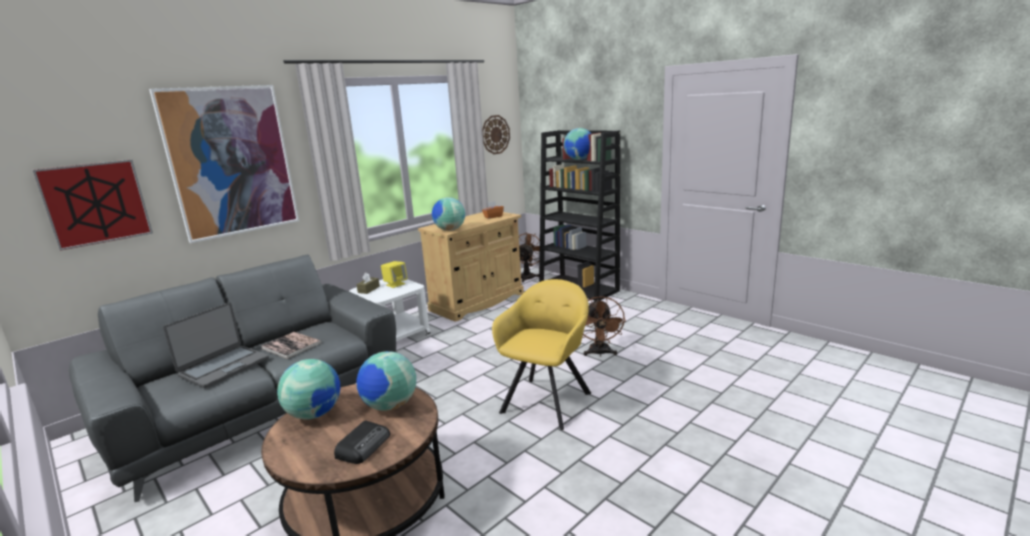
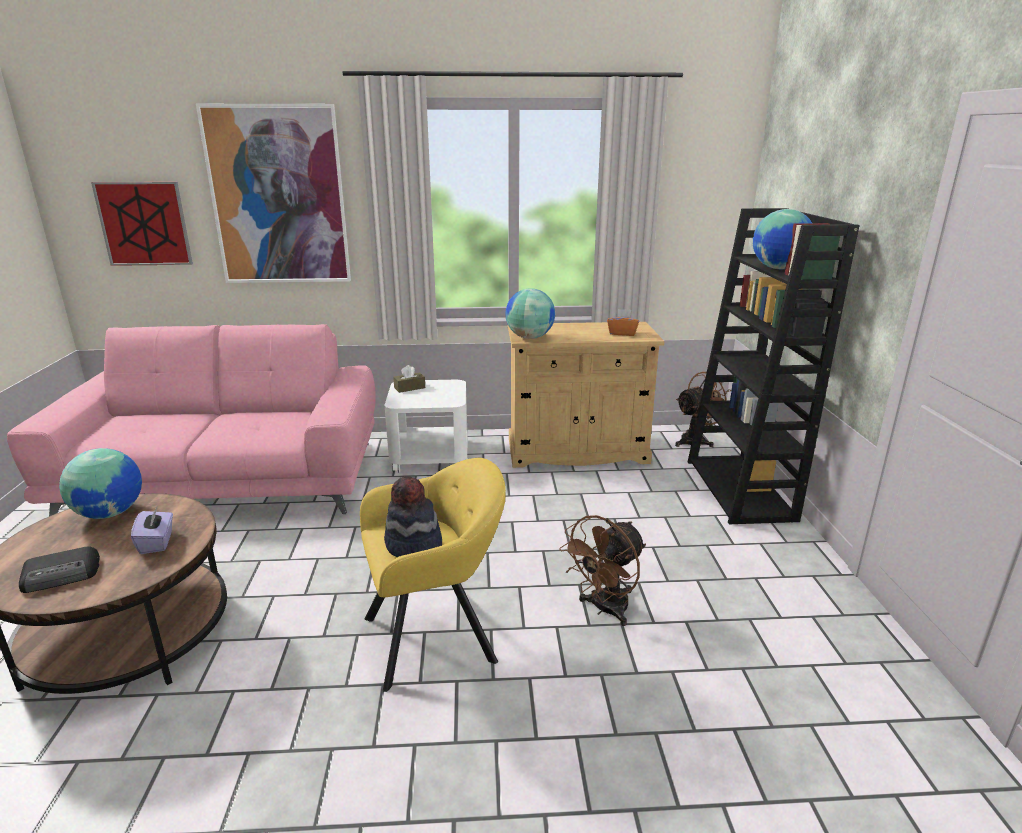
camera: 40 degrees right, 5 degrees up
(223, 367) = (169, 425): laptop -> none
(260, 406) = (227, 479): grey sofa -> pink sofa
(291, 345) = (241, 426): book -> none
(390, 406) = (157, 542): globe -> purple tissue box
(395, 284) = (443, 391): yellow speaker -> none
(495, 134) = (695, 202): wall clock -> none
(543, 338) = (413, 546): none -> hat

